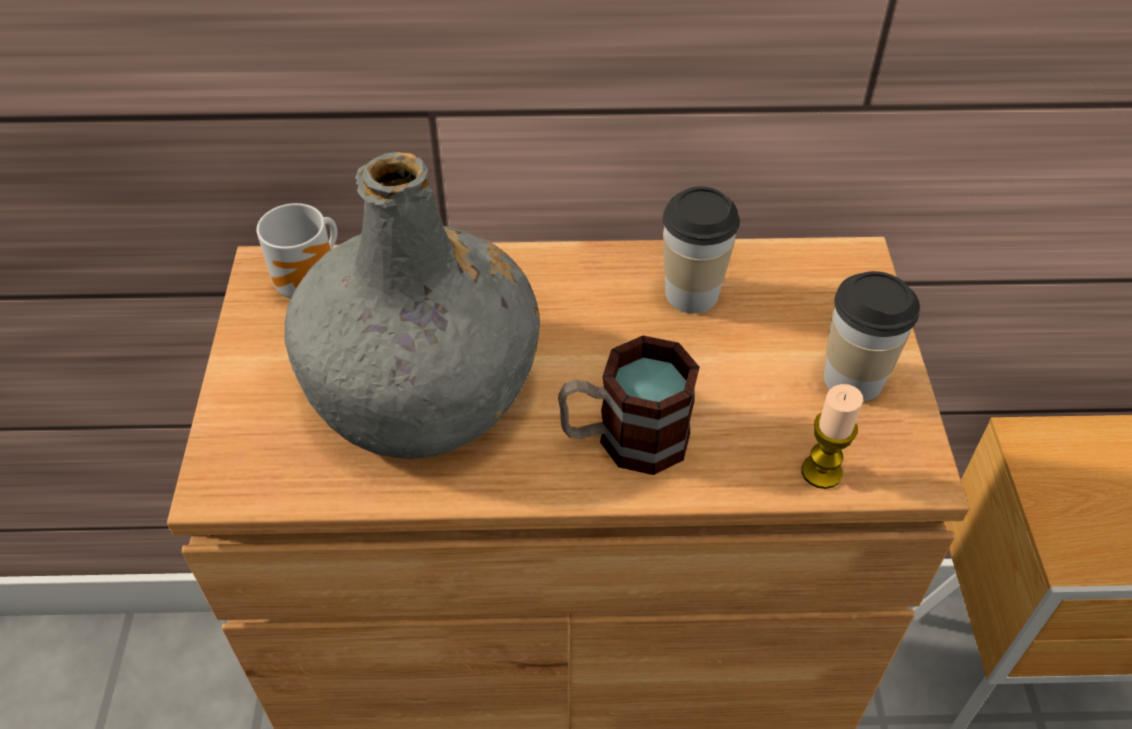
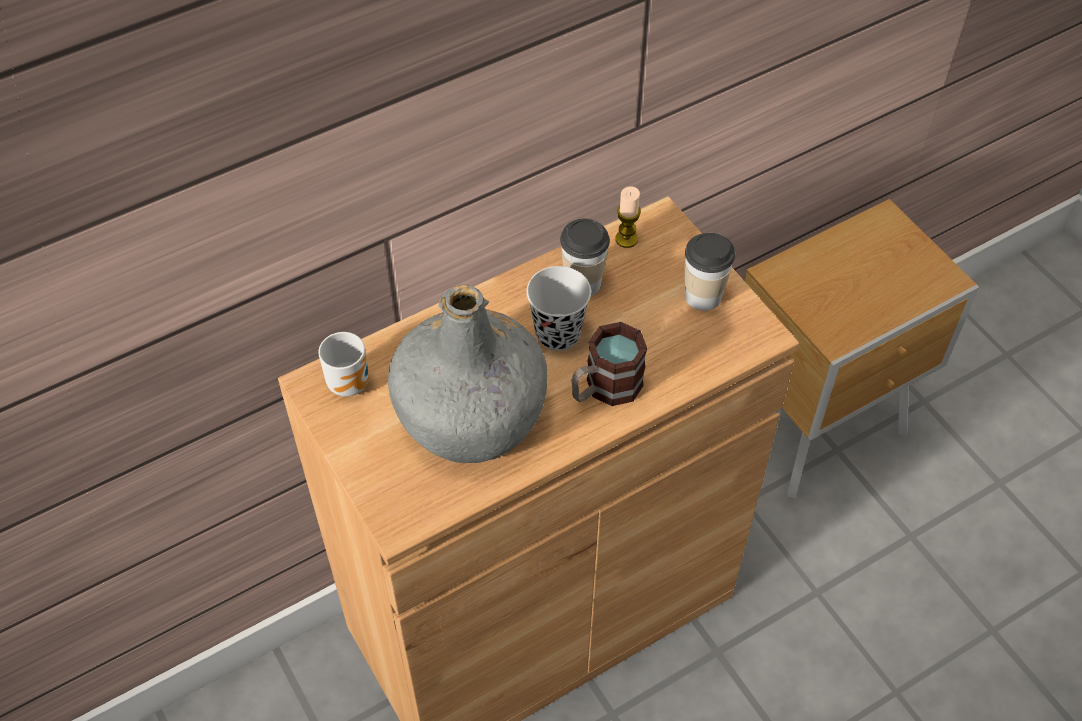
camera: 30 degrees left, 5 degrees up
(612, 341) = (558, 334): none -> black cup
(821, 472) = (717, 358): candle -> candle (626, 239)

